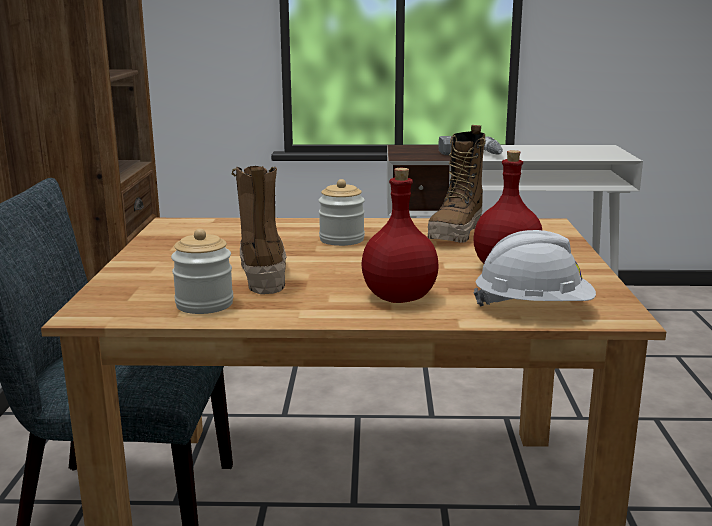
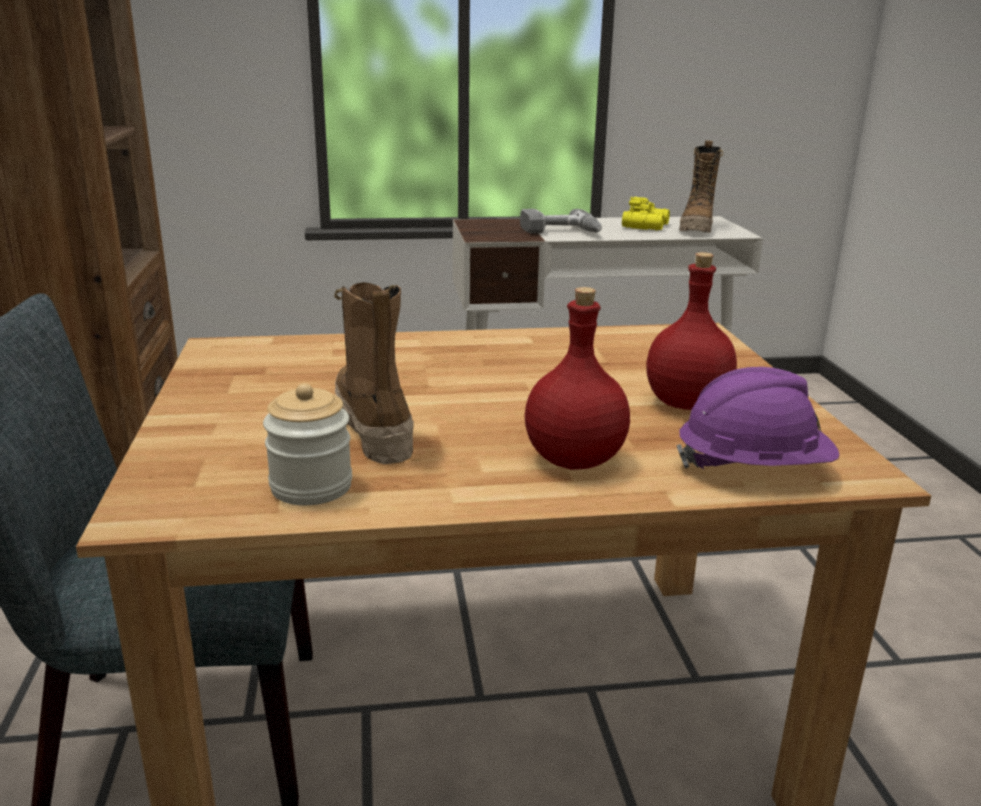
camera: 10 degrees left, 5 degrees up
(341, 240) = (457, 366): jar -> none
(456, 234) = (599, 352): boot -> boot (697, 228)
(533, 308) = (753, 468): white hard hat -> purple hard hat
(546, 151) = (646, 226): none -> yellow binoculars

